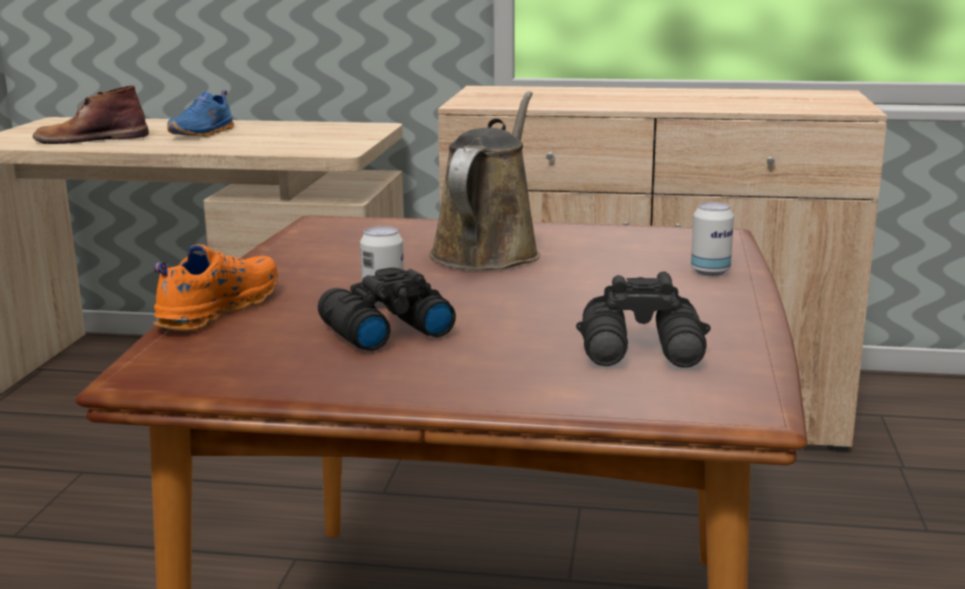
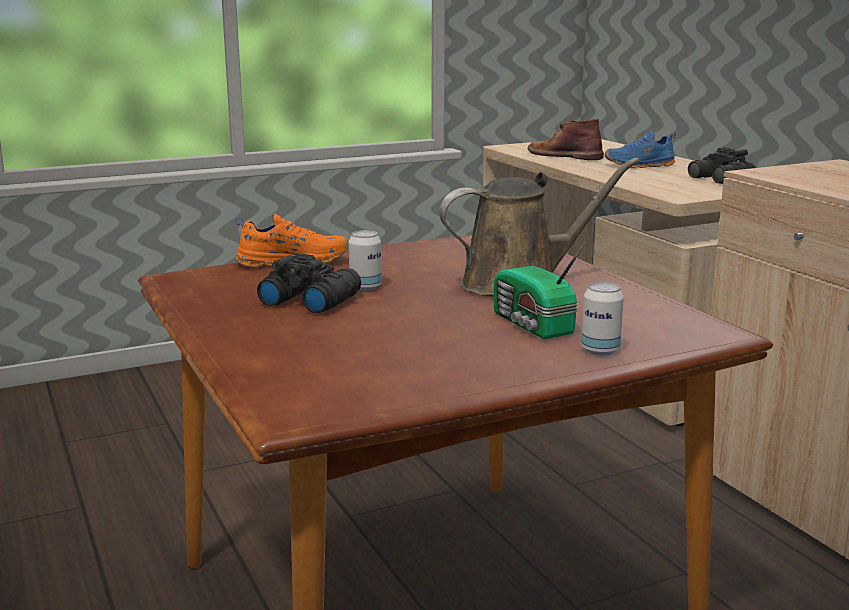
camera: 55 degrees right, 0 degrees up
(613, 274) = (532, 325): none -> radio
(644, 351) = (367, 367): black binoculars -> black binoculars (720, 179)

